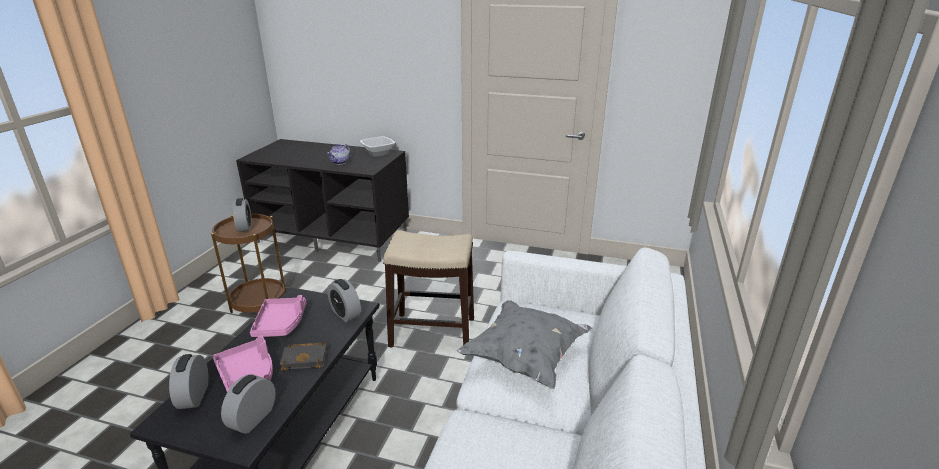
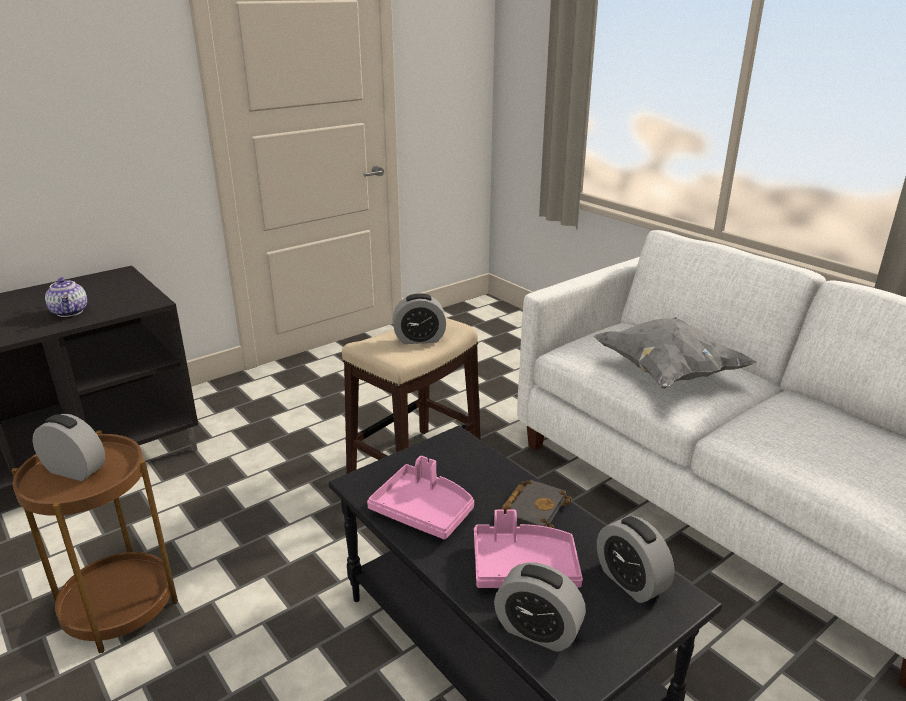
camera: 55 degrees left, 0 degrees up
(345, 314) = (458, 454): alarm clock -> alarm clock (419, 339)
(378, 153) = (100, 281): bowl -> none

